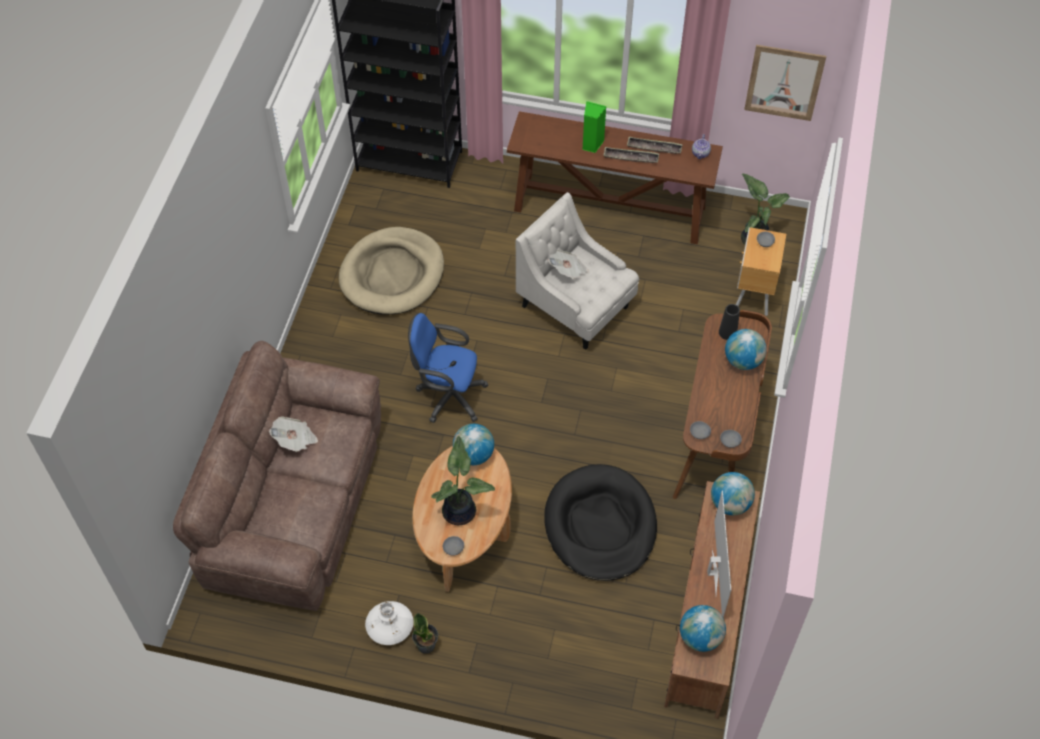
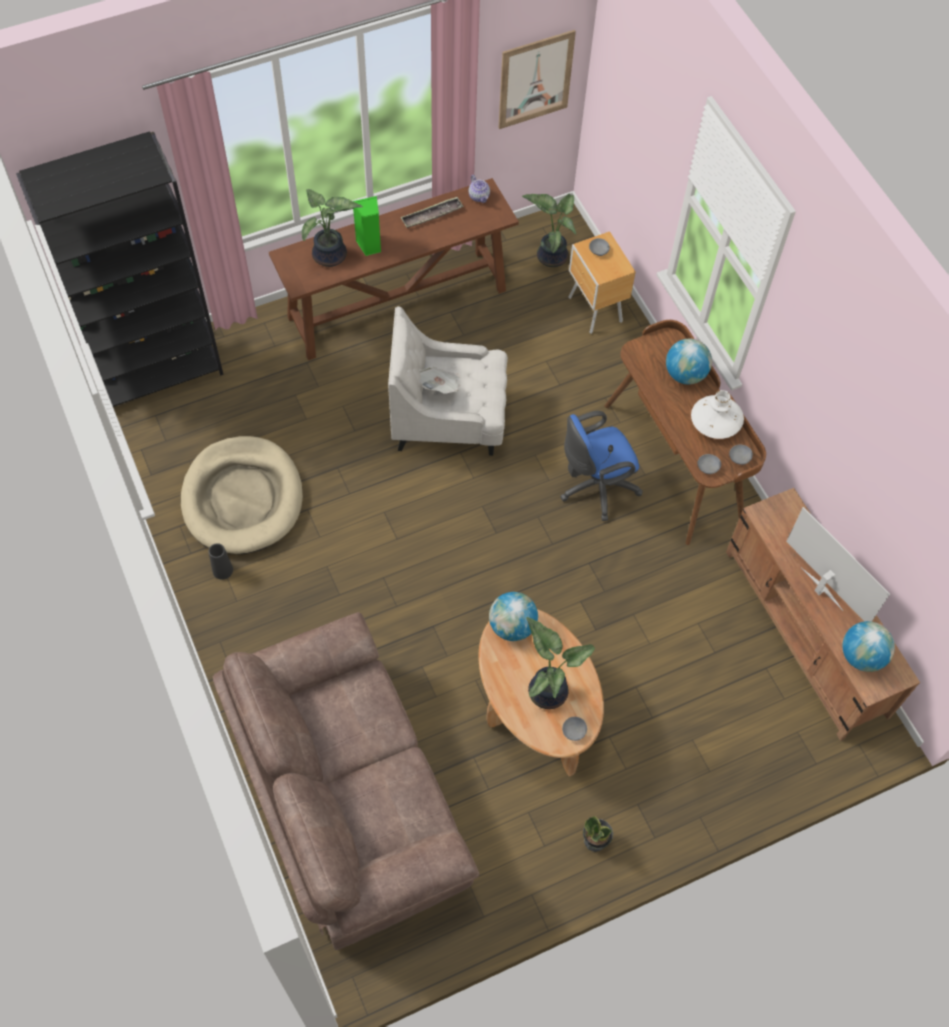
camera: 40 degrees left, 5 degrees up
(295, 440) = (328, 733): newspaper -> none
(390, 626) = (547, 849): white vase -> white vase (715, 422)
(448, 395) = (404, 585): blue office chair -> blue office chair (594, 487)
(557, 137) = (330, 257): none -> potted plant
(600, 525) = (648, 614): black dog bed -> none
(630, 157) = (418, 237): tray -> none
(727, 332) = (649, 356): black vase -> black vase (222, 570)
(730, 504) = (780, 516): globe -> none

